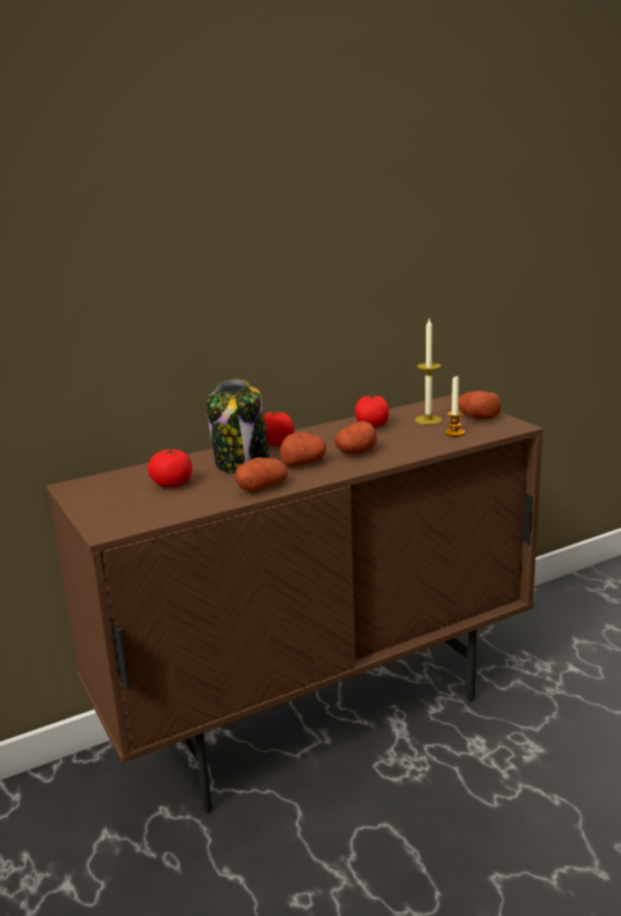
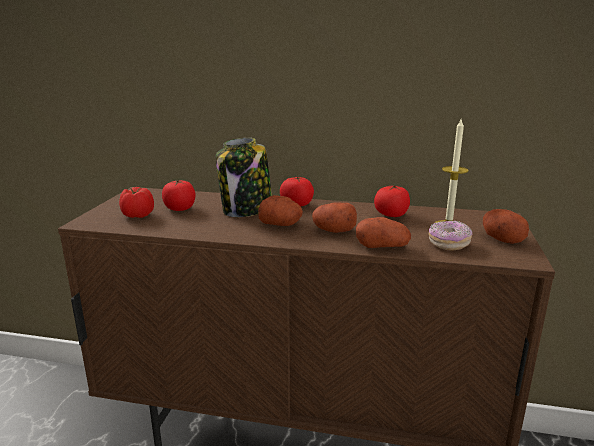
camera: 40 degrees right, 0 degrees up
(145, 505) = (137, 215): none -> tomato
(262, 487) = (217, 231): potato -> potato (382, 246)
(454, 433) = (448, 244): candle -> donut

